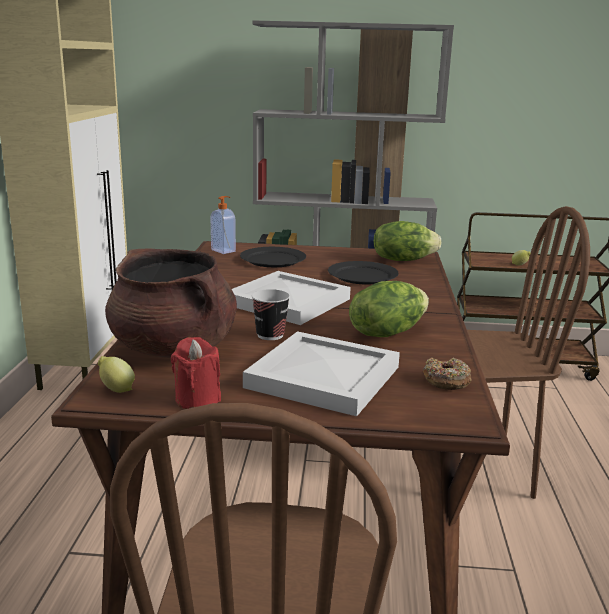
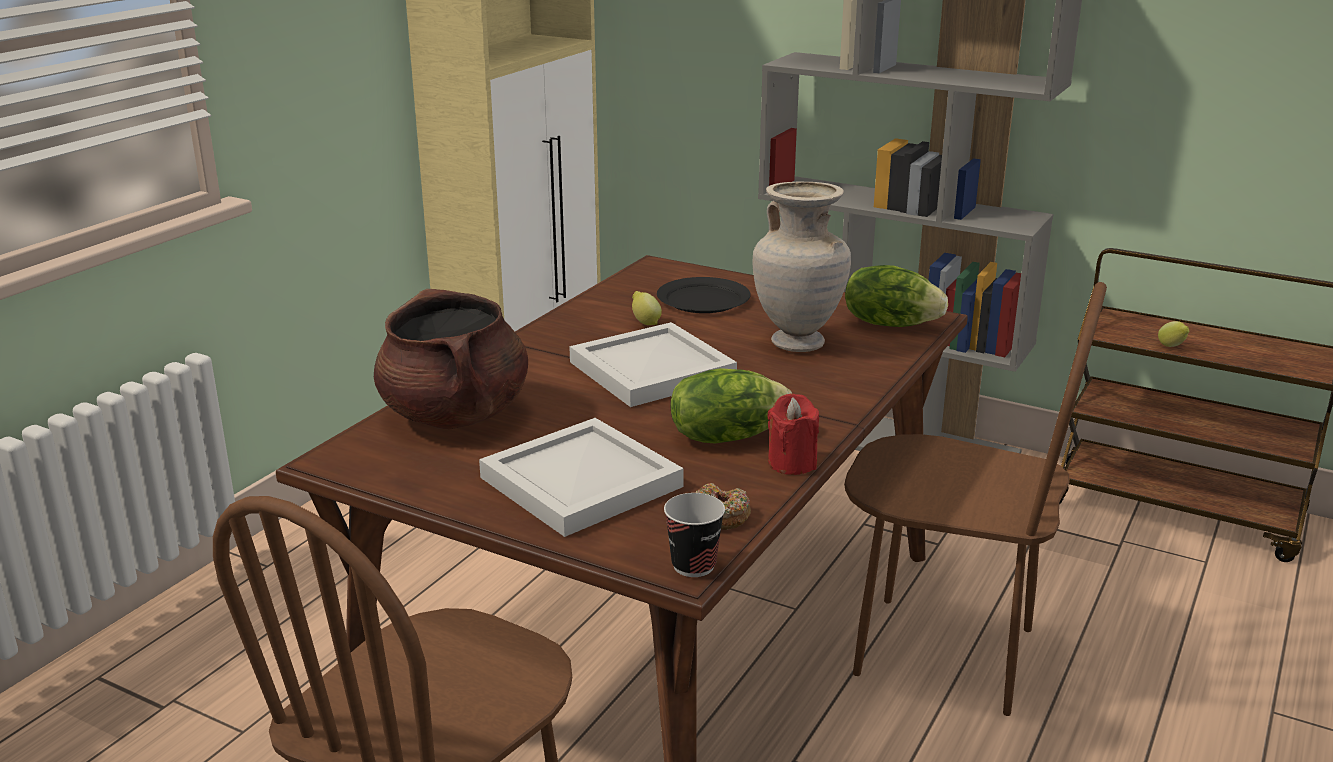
camera: 25 degrees right, 5 degrees up
(116, 389) = (354, 454): lemon -> lemon (645, 322)
(197, 399) = (421, 482): red candle -> red candle (792, 463)
(224, 250) = (654, 275): soap dispenser -> none
(270, 335) = (579, 415): cup -> cup (693, 565)
(363, 276) = (798, 343): black plate -> beige vase

